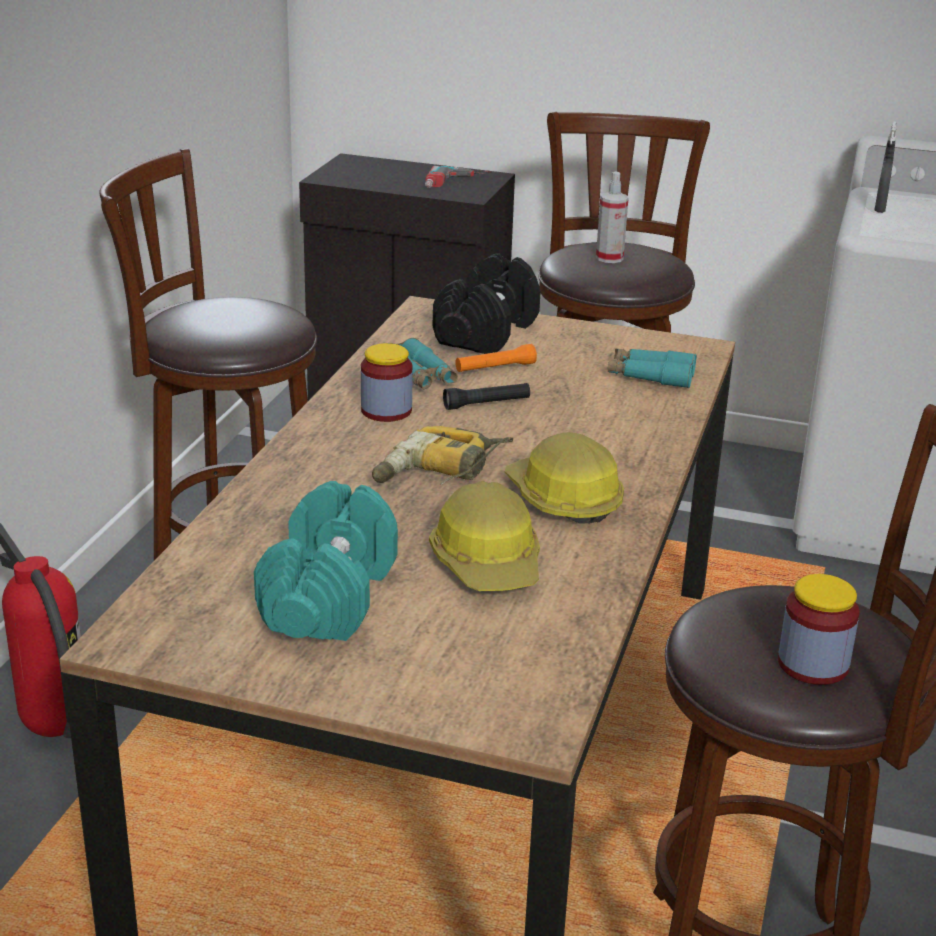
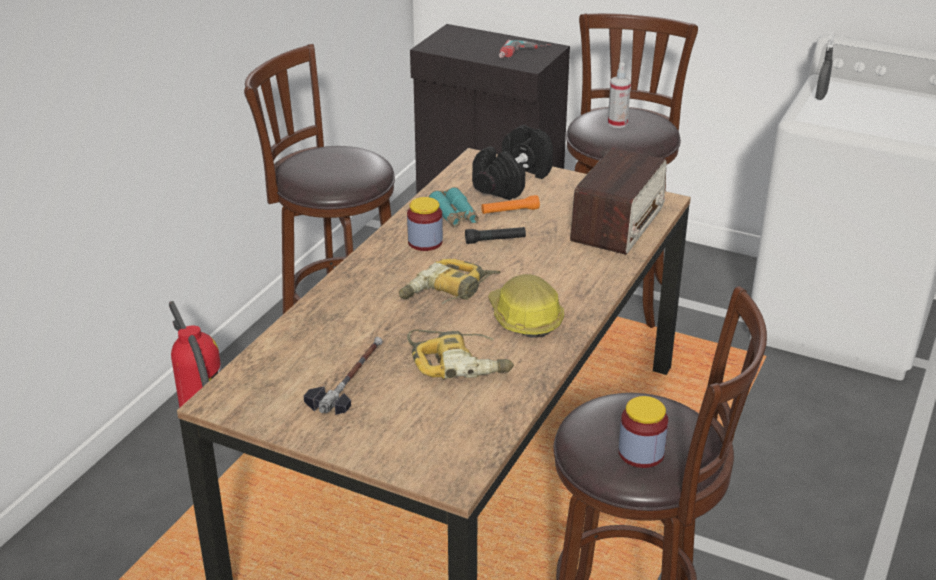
camera: 10 degrees right, 5 degrees up
(328, 596) = (350, 379): turquoise dumbbell -> hammer
(488, 563) = (459, 362): hard hat -> power drill
(650, 376) = (618, 223): turquoise binoculars -> radio

